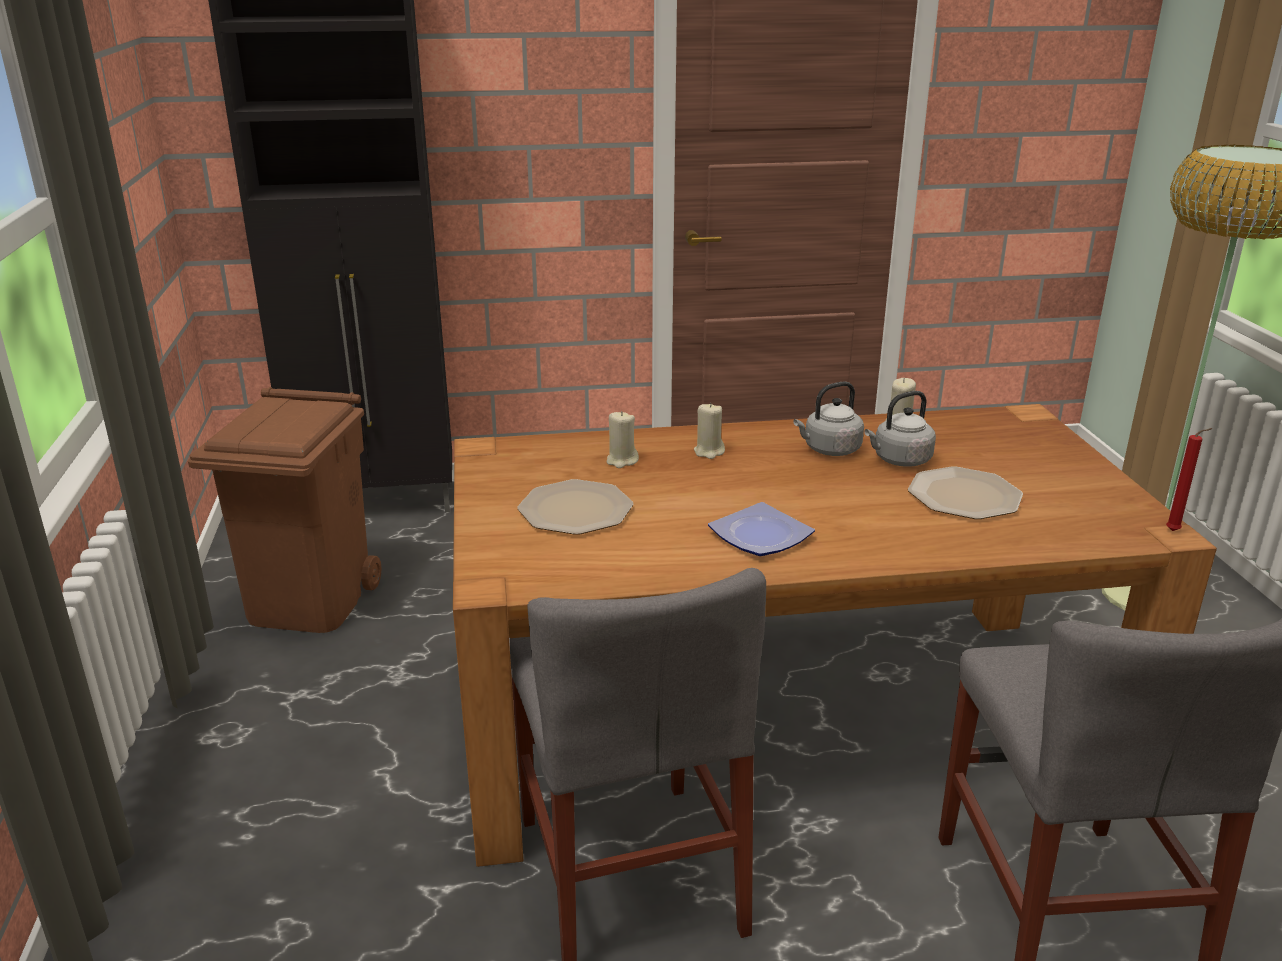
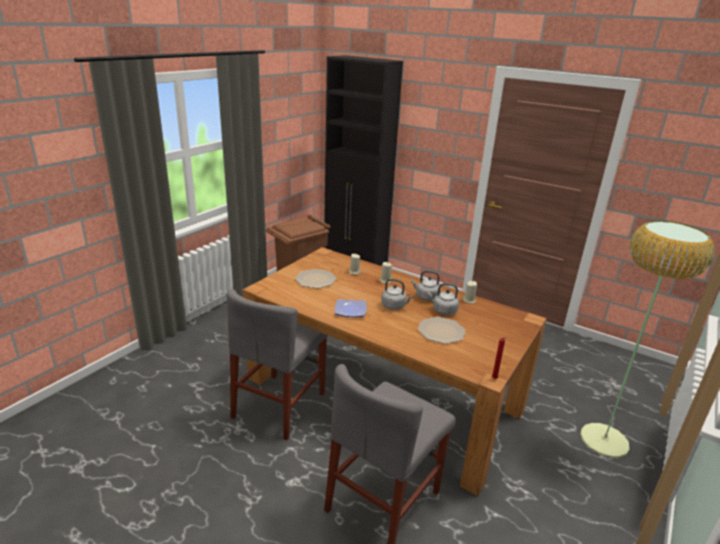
camera: 40 degrees right, 0 degrees up
(814, 489) = (394, 306): none -> grey kettle

